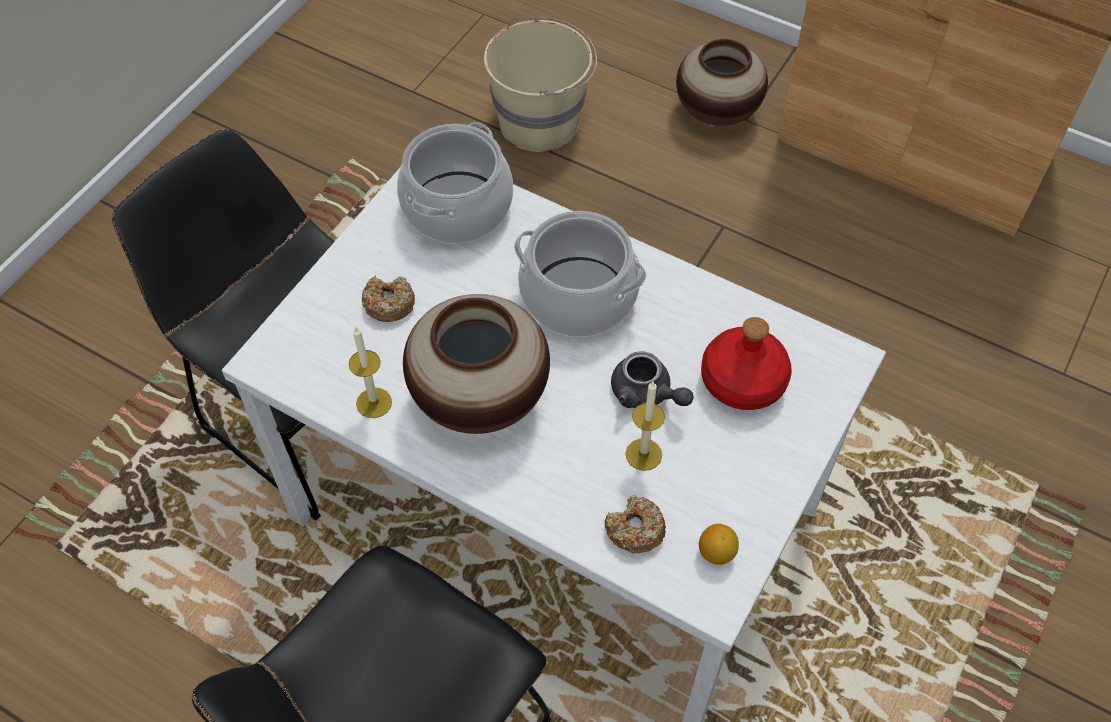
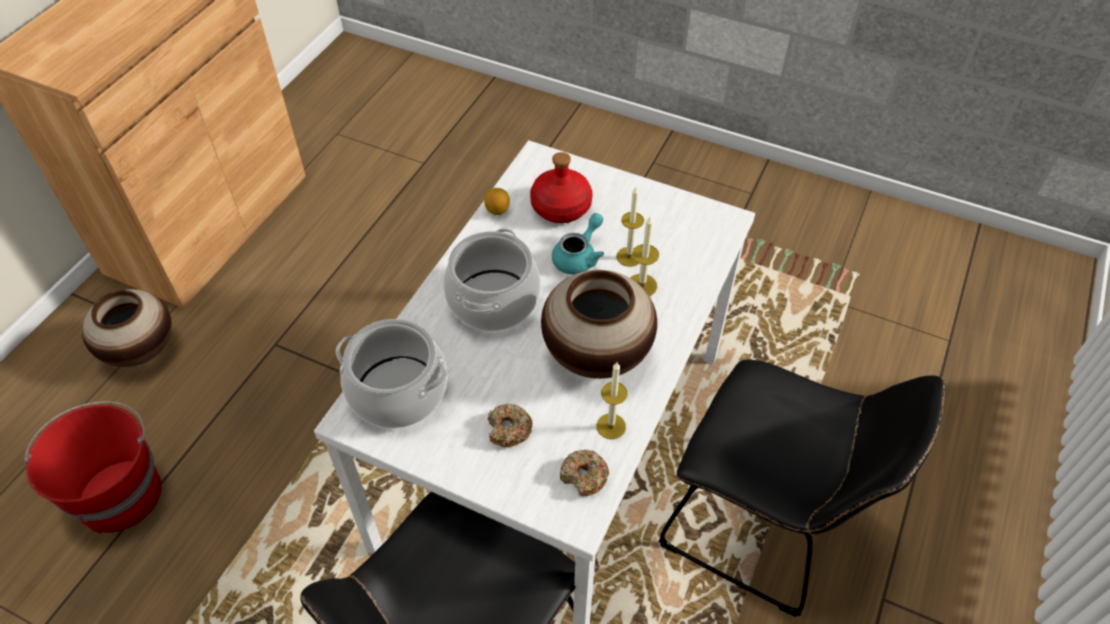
camera: 95 degrees left, 5 degrees down
(541, 122) = (119, 493): beige bucket -> red bucket
(589, 463) = (641, 285): none -> candle
(635, 530) = (688, 259): donut -> donut (584, 476)
(646, 394) = (579, 257): grey teapot -> turquoise teapot
(716, 552) = (695, 219): lemon -> lemon (497, 210)

